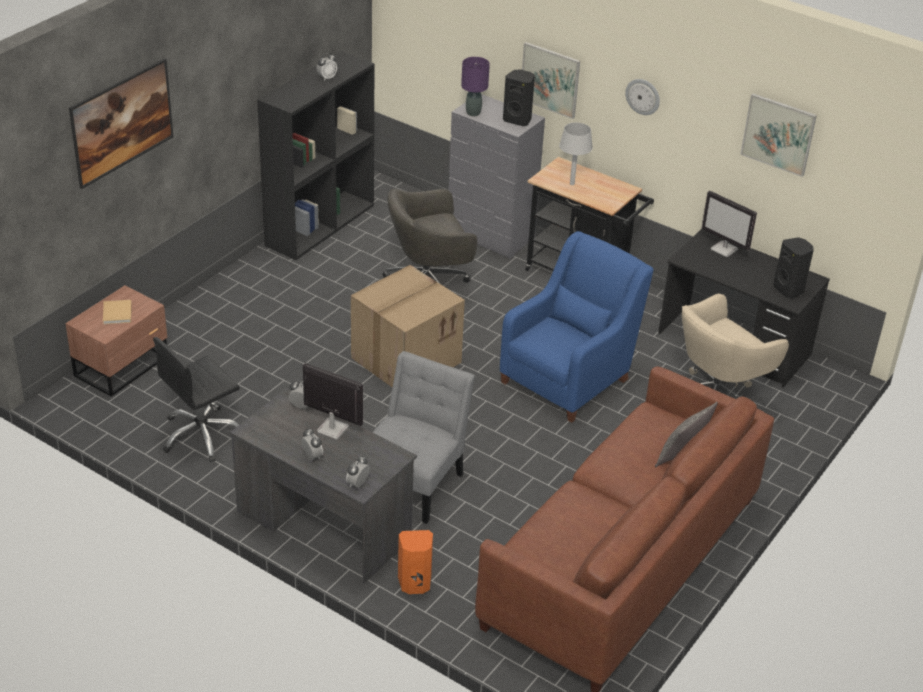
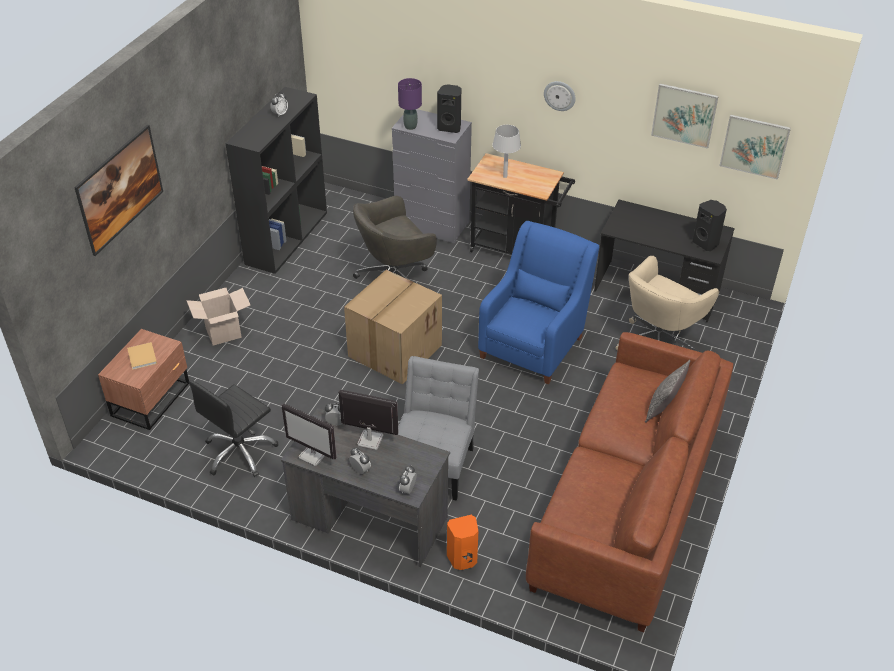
camera: 10 degrees left, 5 degrees up
(220, 312) = (223, 332): none -> cardboard box
(550, 79) = (473, 89): picture -> picture (754, 146)
(724, 249) = (643, 215): monitor -> monitor (313, 455)

